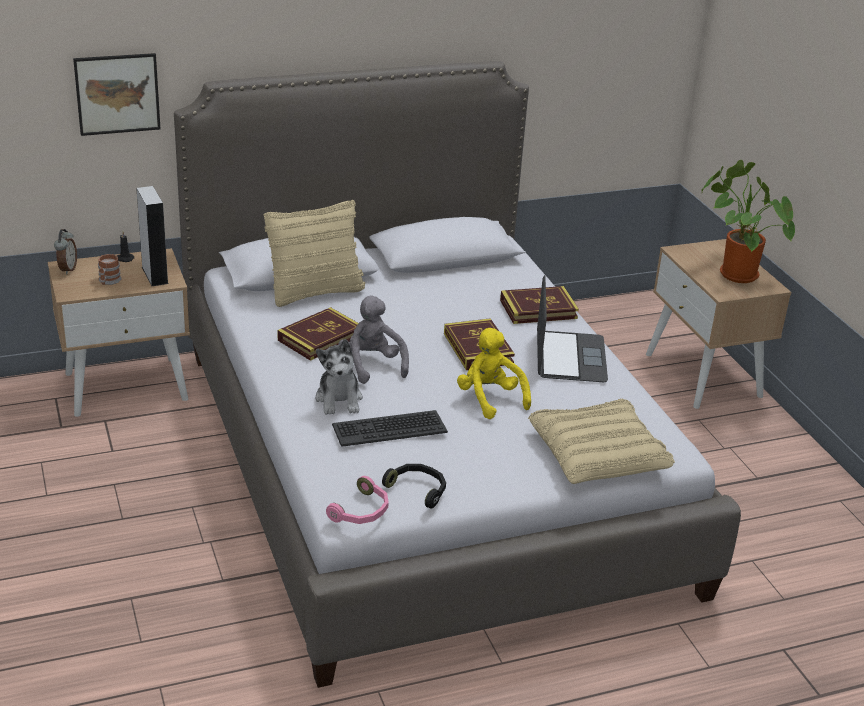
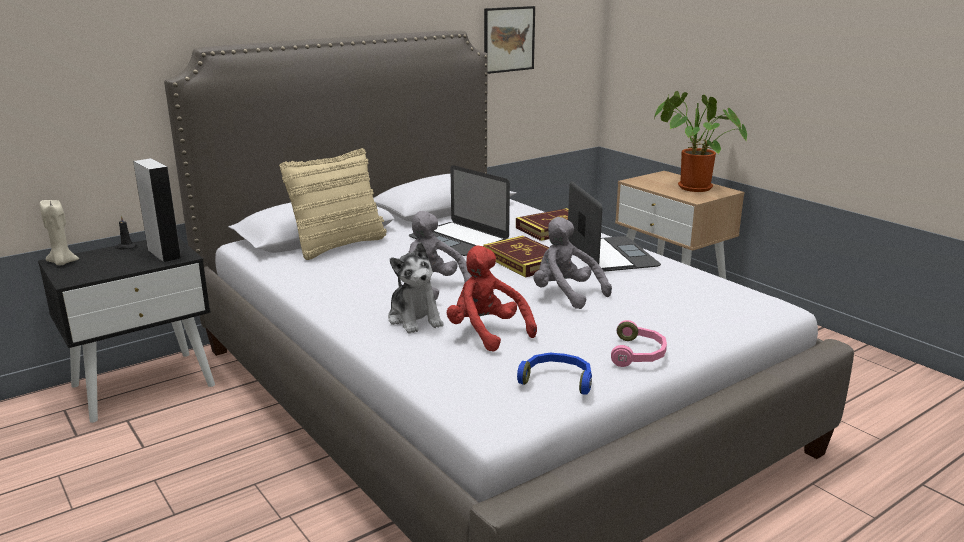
camera: 15 degrees left, 10 degrees down
(67, 269) = (62, 263): alarm clock -> beige candle
(108, 281) = (113, 265): mug -> none
(117, 94) = (99, 66): picture -> picture (509, 39)
(127, 386) = (144, 385): beige nightstand -> black nightstand
(320, 338) = (364, 276): book -> none
(362, 511) = (511, 413): pink headphones -> pink headphones (639, 354)
(389, 429) = (486, 333): keyboard -> red plush toy
(418, 489) = (557, 380): black headphones -> blue headphones
(434, 305) = (458, 239): none -> laptop
(490, 399) = (565, 294): yellow plush toy -> grey plush toy
(598, 454) = (706, 318): beige pillow -> none

